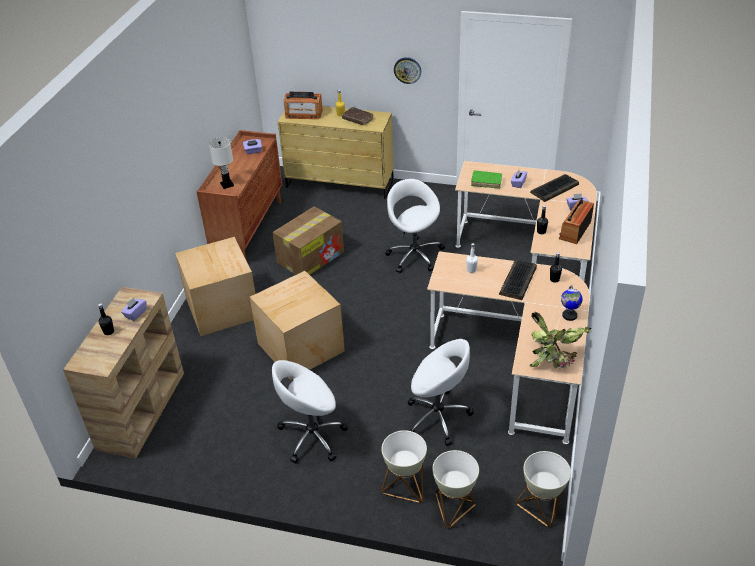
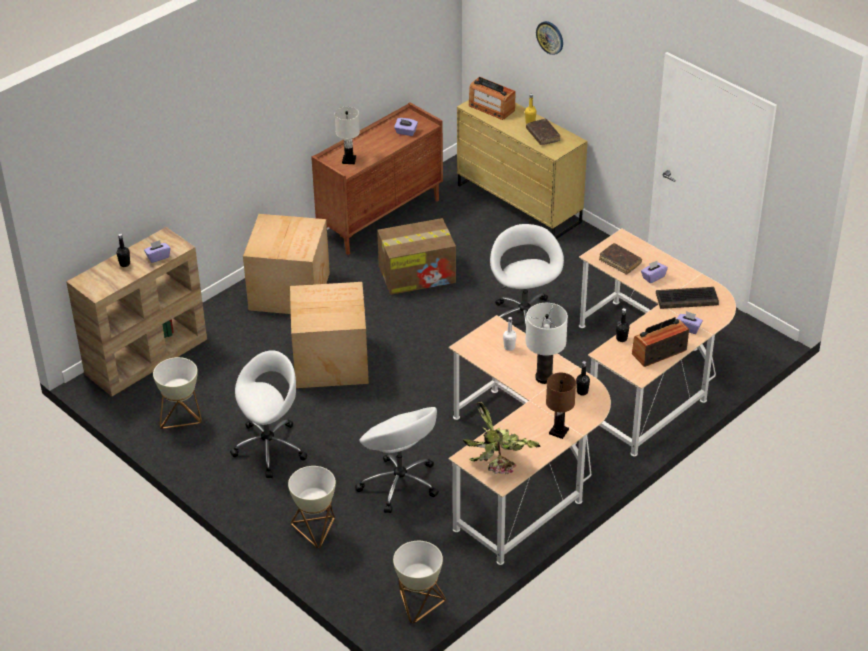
camera: 30 degrees right, 0 degrees up
(310, 437) = (271, 447): white office chair -> white office chair turned 150 degrees clockwise
(407, 70) = (608, 98): wall clock -> wall clock (550, 37)
(454, 508) = (342, 566): planter -> planter (181, 418)
(486, 182) = (620, 262): green book -> brown book
(518, 281) = (544, 378): keyboard -> white table lamp
(569, 315) = (559, 432): globe -> brown table lamp

